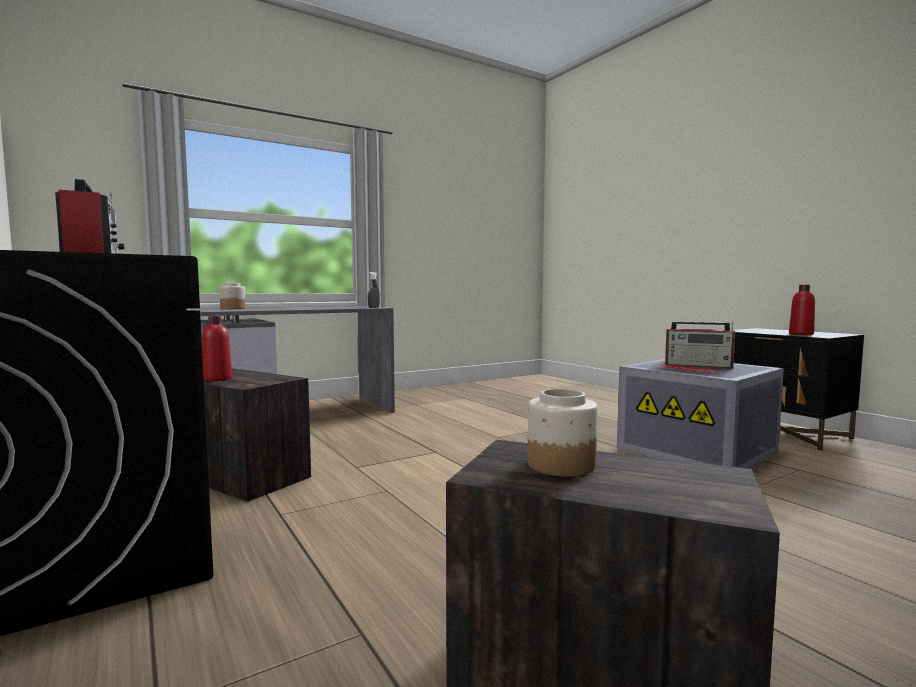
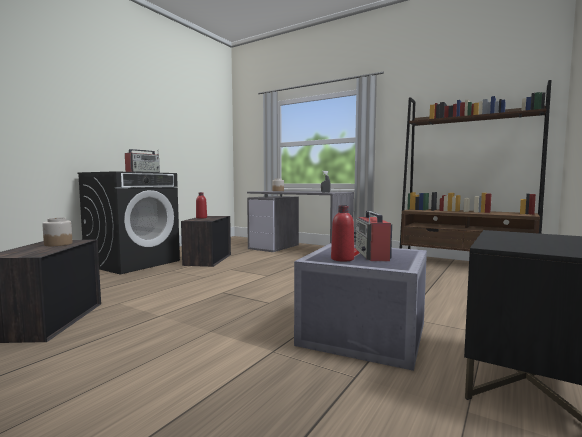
camera: 65 degrees right, 0 degrees up
(497, 384) = (465, 265): none -> brown bookcase
(801, 334) = (511, 243): red bottle -> red bottle (342, 259)

